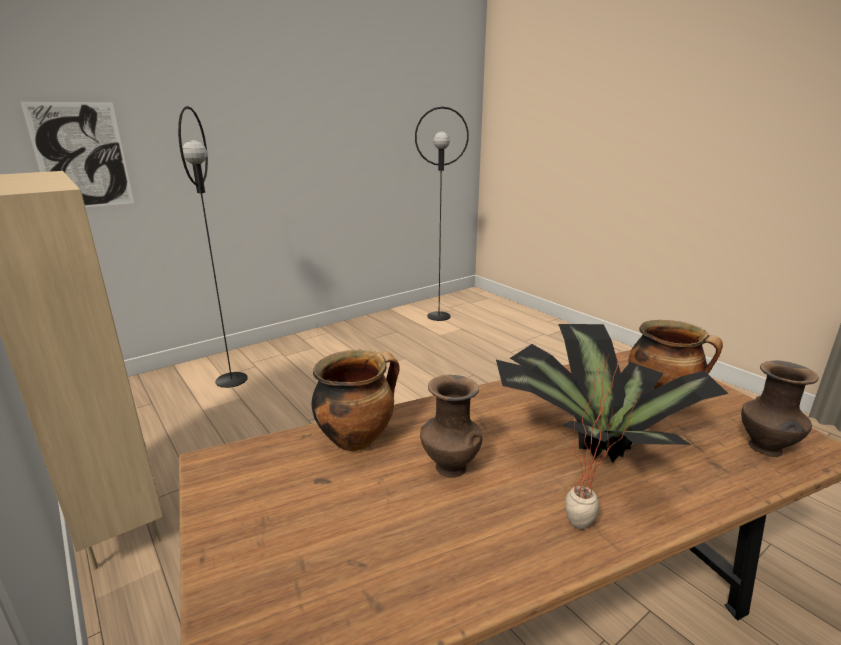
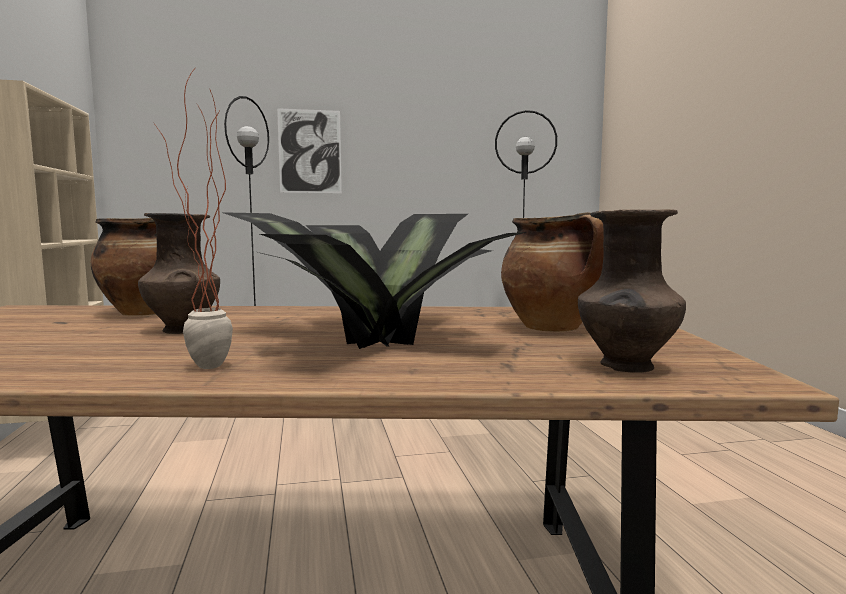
camera: 25 degrees right, 15 degrees down
(81, 156) = (177, 149): picture -> picture (310, 151)

